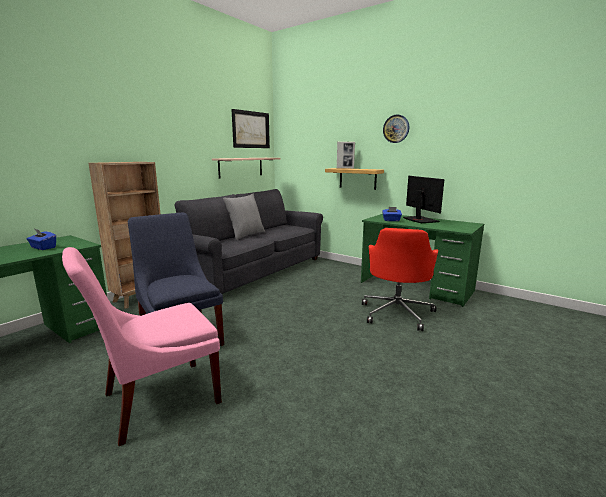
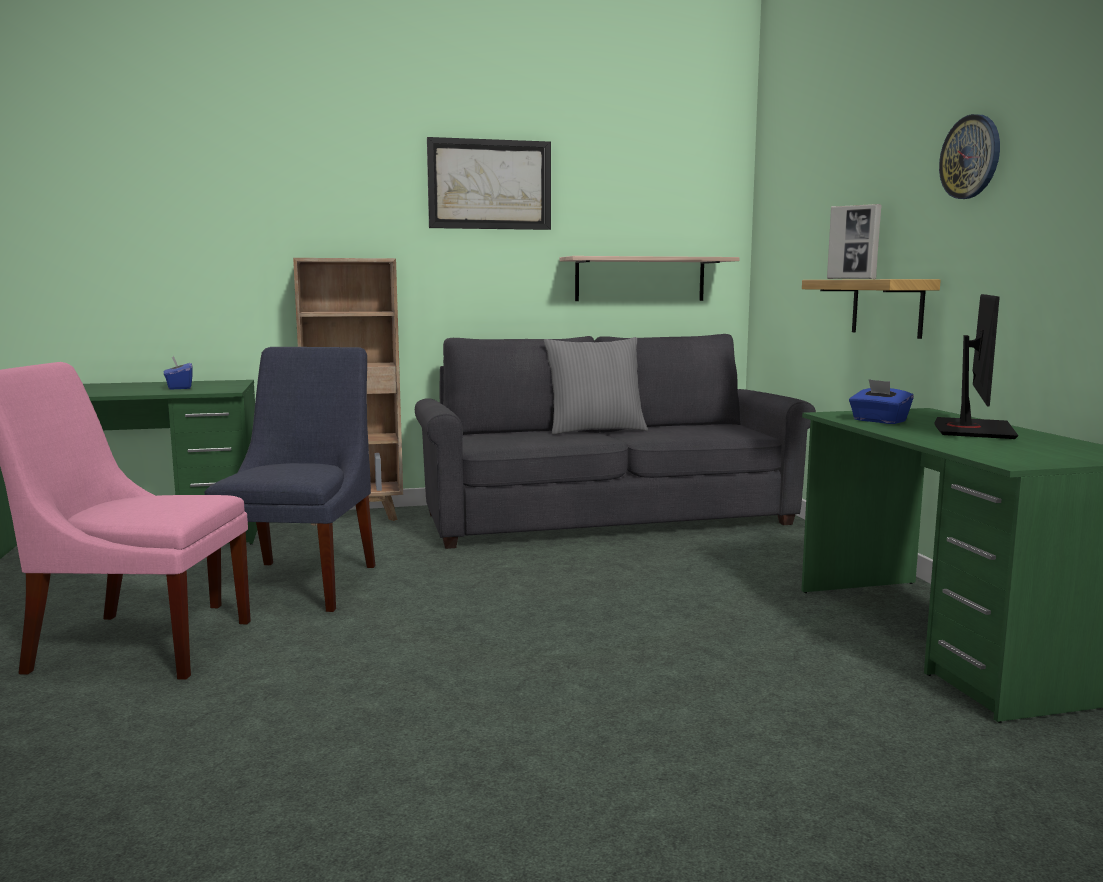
camera: 40 degrees right, 5 degrees down
(251, 129) = (677, 193): picture -> picture (489, 184)
(397, 313) = (761, 672): red office chair -> none

